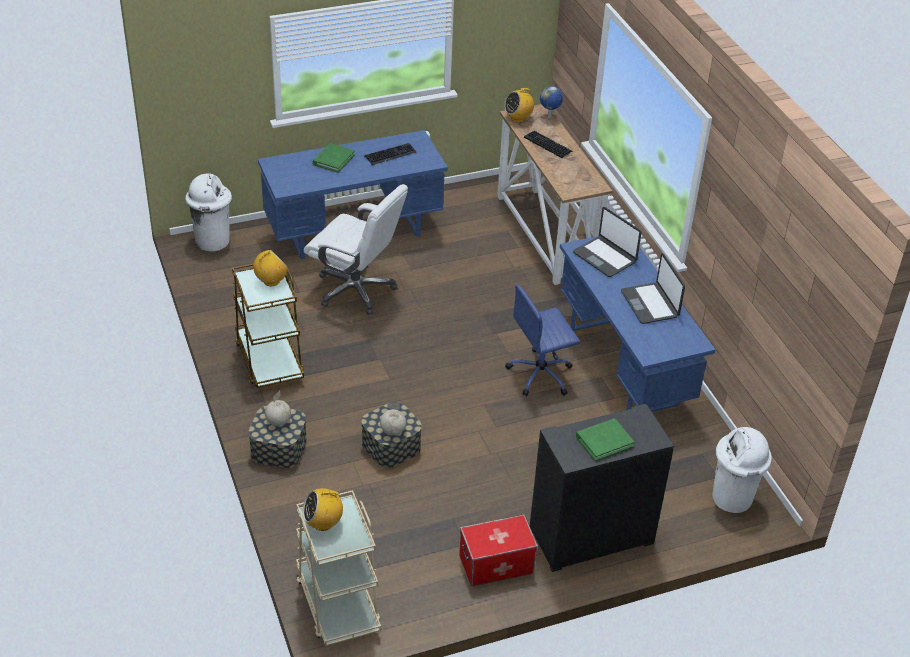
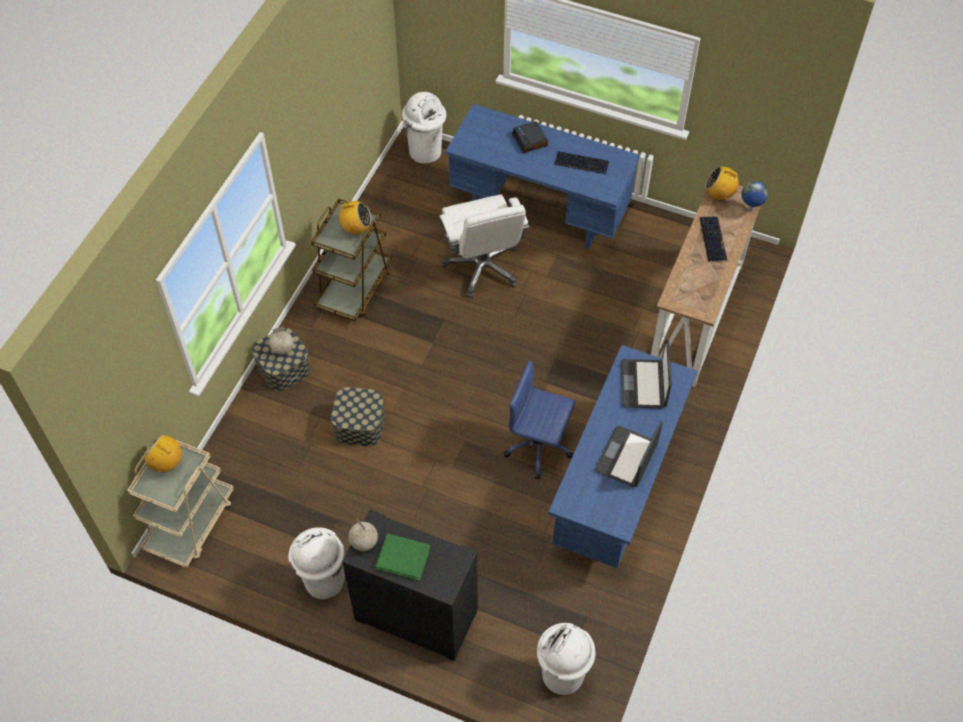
camera: 45 degrees right, 15 degrees up
(333, 160) = (530, 140): green book -> alarm clock
(392, 431) = (350, 416): globe -> globe (364, 542)
(496, 564) = (323, 581): storage box -> white trash can

